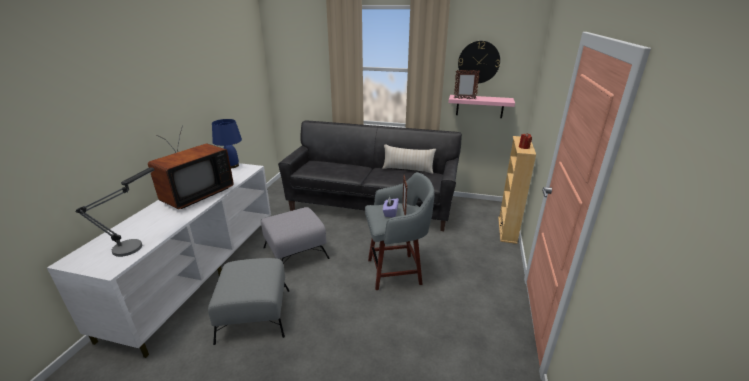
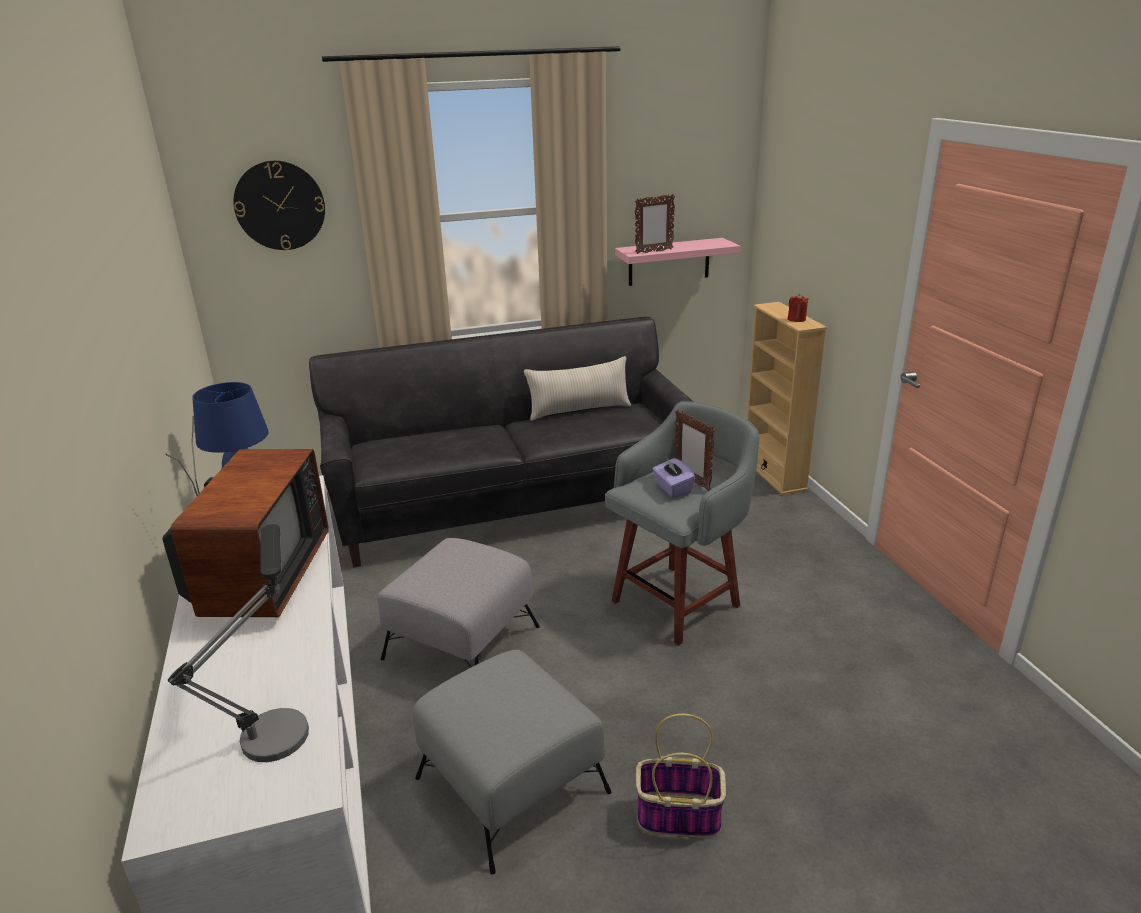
camera: 30 degrees left, 0 degrees up
(297, 361) = (677, 816): none -> basket
(478, 62) = (659, 179): wall clock -> wall clock (280, 205)

